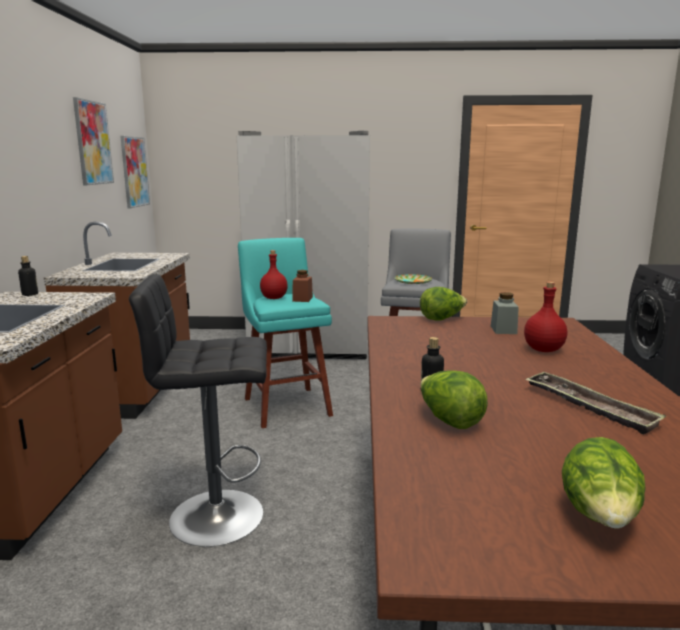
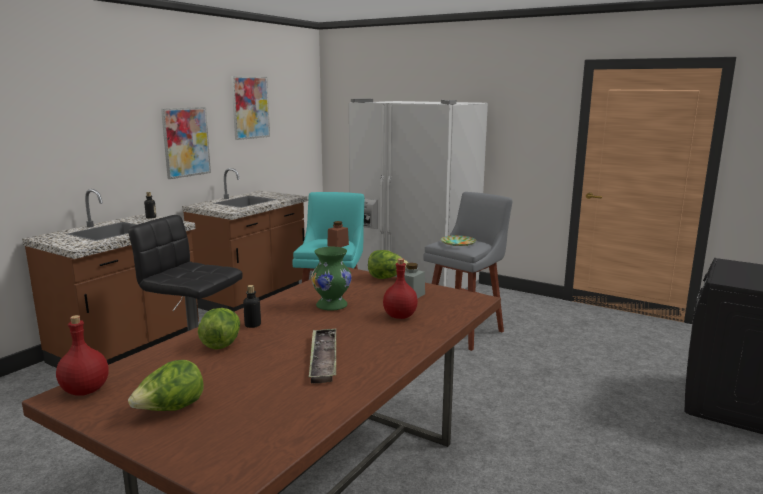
camera: 30 degrees right, 0 degrees up
(134, 172) = (299, 126): picture -> picture (186, 142)
(274, 298) = (321, 241): red bottle -> red bottle (85, 391)
(458, 354) = (331, 305): none -> green vase

